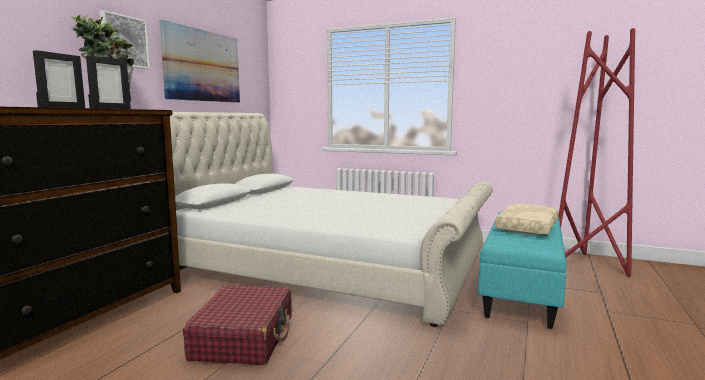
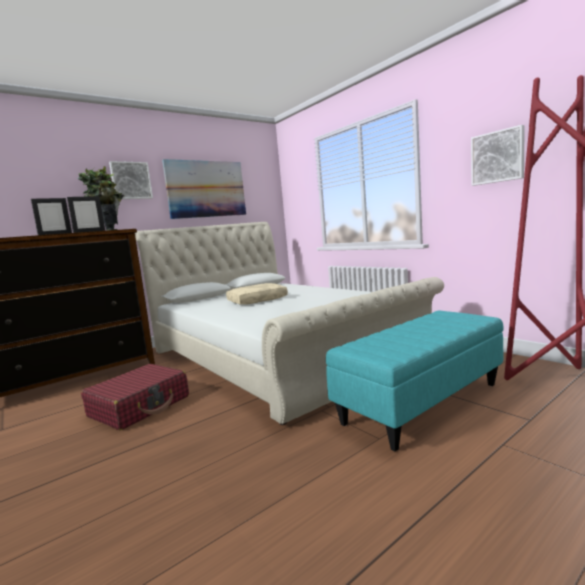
camera: 30 degrees right, 0 degrees up
(526, 227) = (422, 330): beige pillow -> beige pillow (257, 300)
(528, 82) = (497, 157): none -> picture

